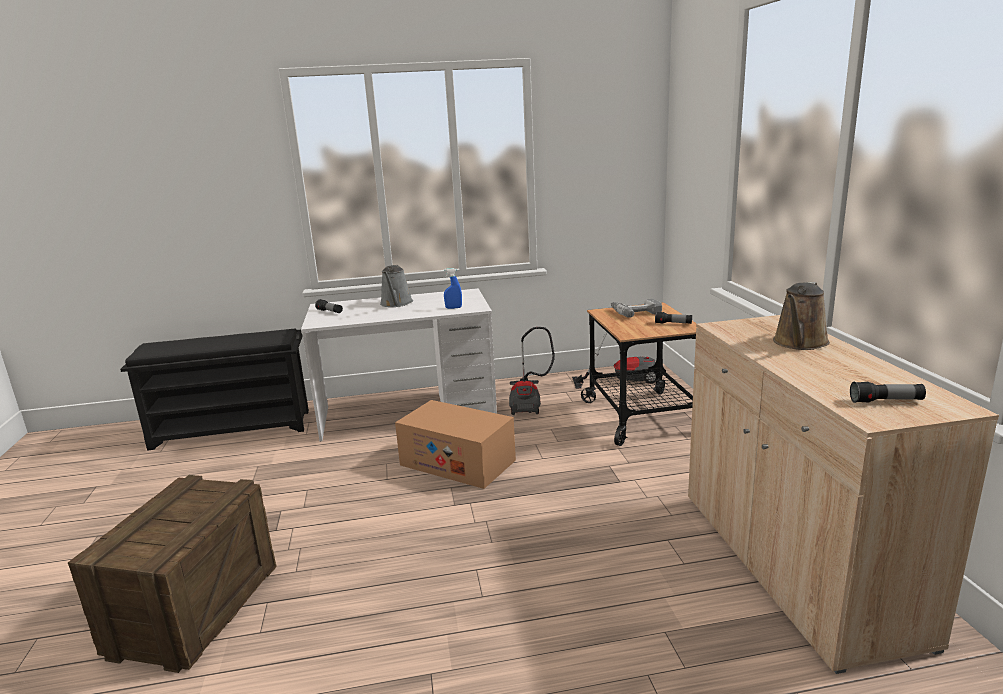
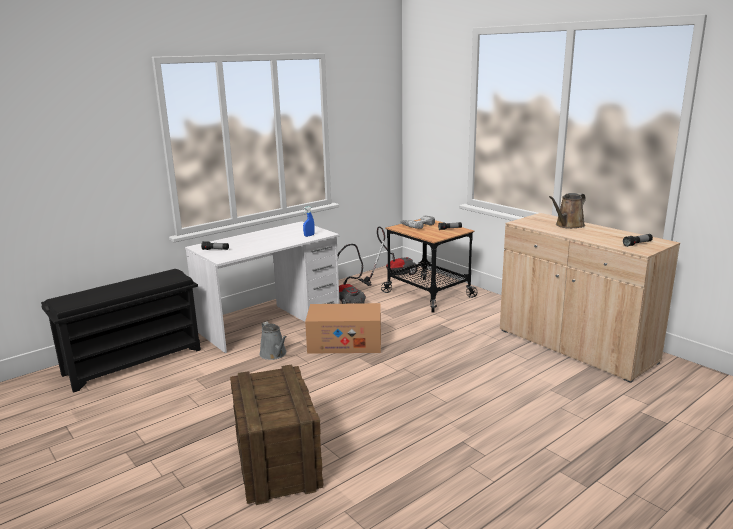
camera: 30 degrees left, 0 degrees up
(396, 303) = (259, 238): grey watering can -> grey watering can (274, 354)
(799, 343) = (568, 225): brown watering can -> brown watering can turned 45 degrees clockwise

